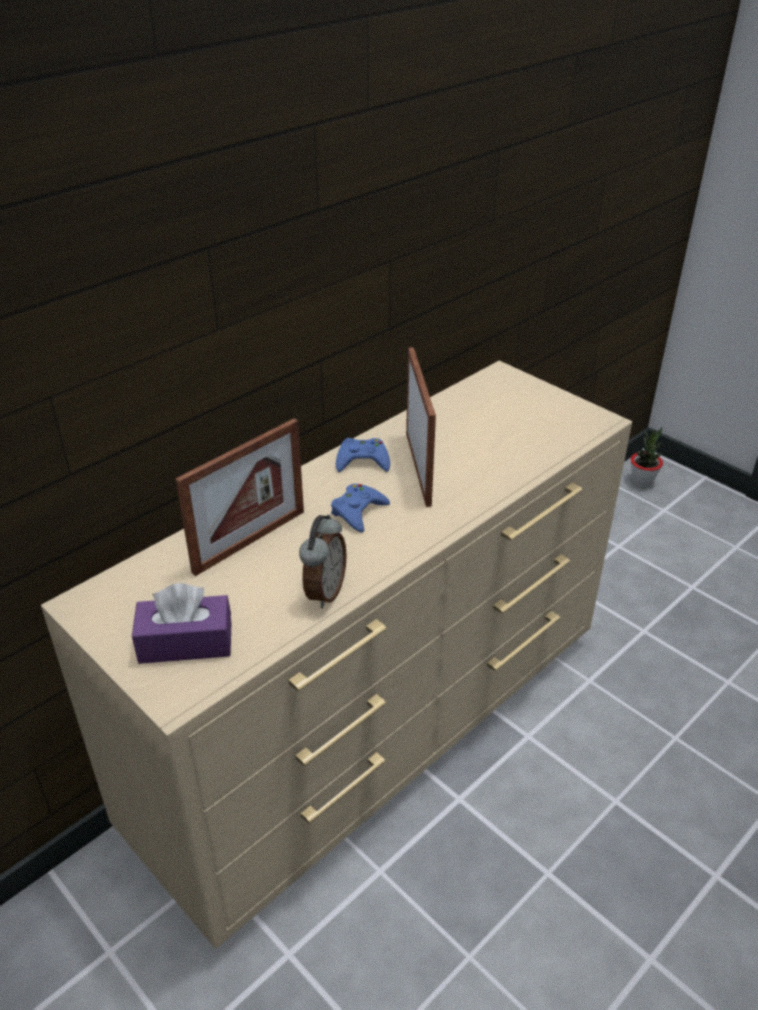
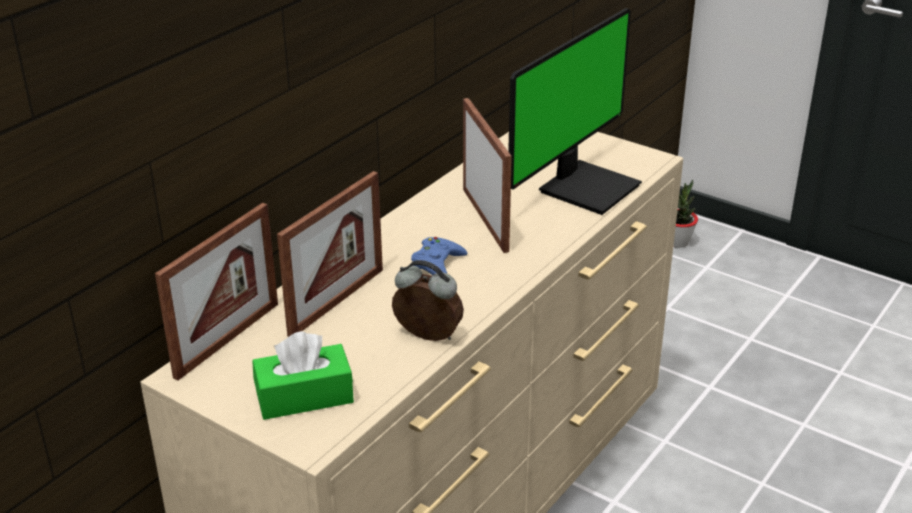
camera: 10 degrees left, 5 degrees down
(135, 570) = (227, 339): none -> picture frame
(186, 642) = (304, 396): purple tissue box -> green tissue box
(324, 592) = (427, 337): alarm clock -> alarm clock turned 75 degrees counterclockwise
(362, 461) = (427, 218): blue game controller -> none
(527, 443) = (586, 187): none -> monitor

